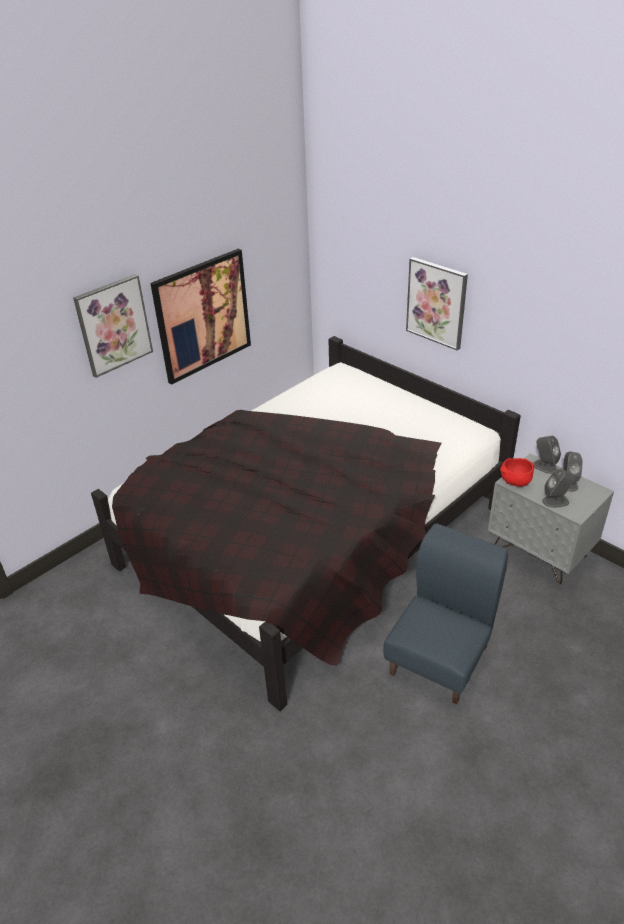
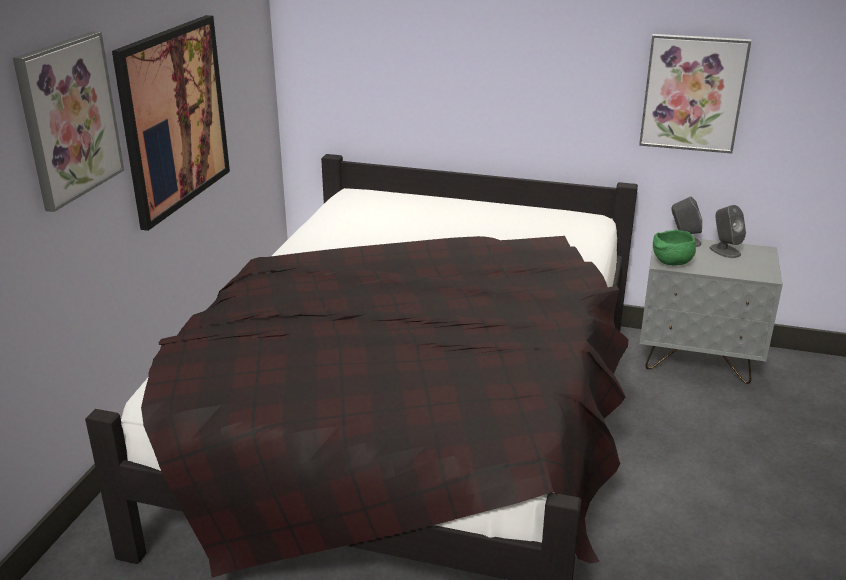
camera: 30 degrees left, 10 degrees down
(436, 303) = (496, 62): picture -> picture (693, 93)
(440, 659) = (702, 510): blue chair -> none
(515, 482) = (671, 263): red bowl -> green bowl
(556, 501) = (732, 269): grey speaker -> none

